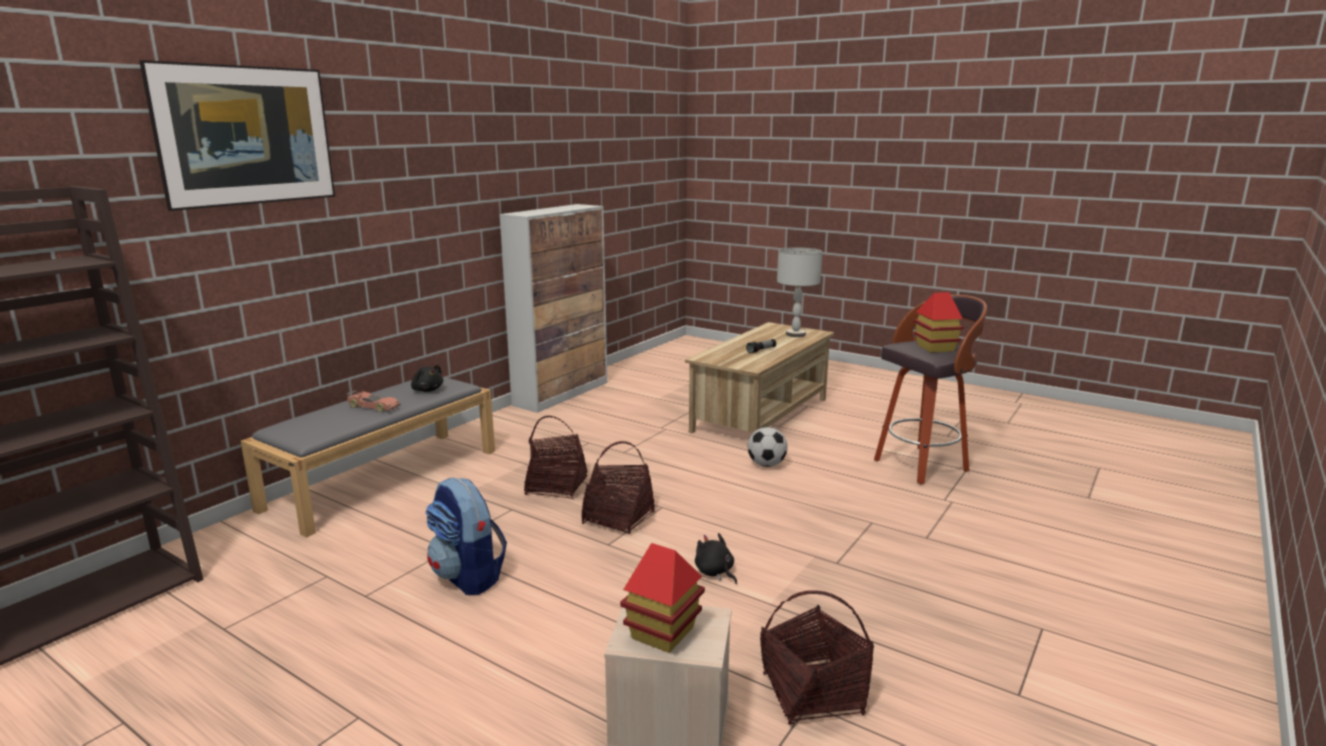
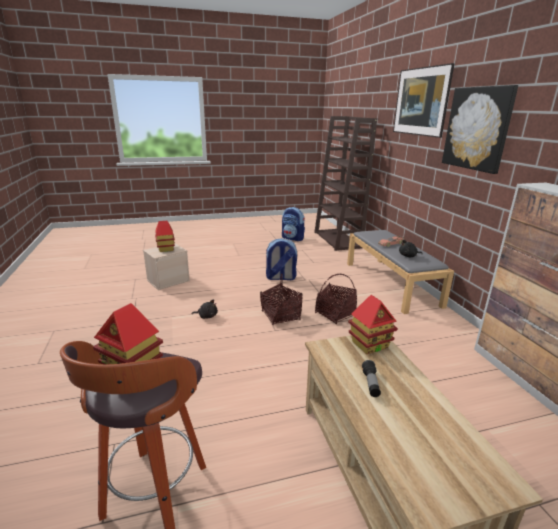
camera: 130 degrees right, 5 degrees up
(84, 695) = (293, 238): none -> backpack
(398, 172) = (477, 128): none -> picture
(715, 358) = (370, 344): none -> toy house
(766, 464) = (274, 397): football -> none
(796, 334) = (427, 466): grey table lamp -> none
(813, 694) = (132, 300): basket -> none

